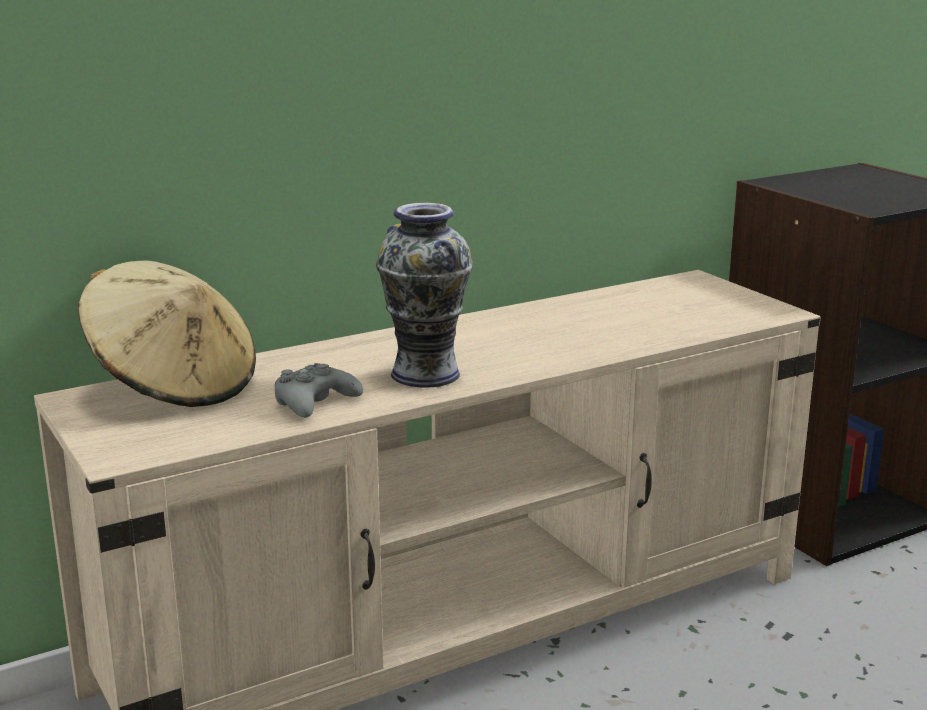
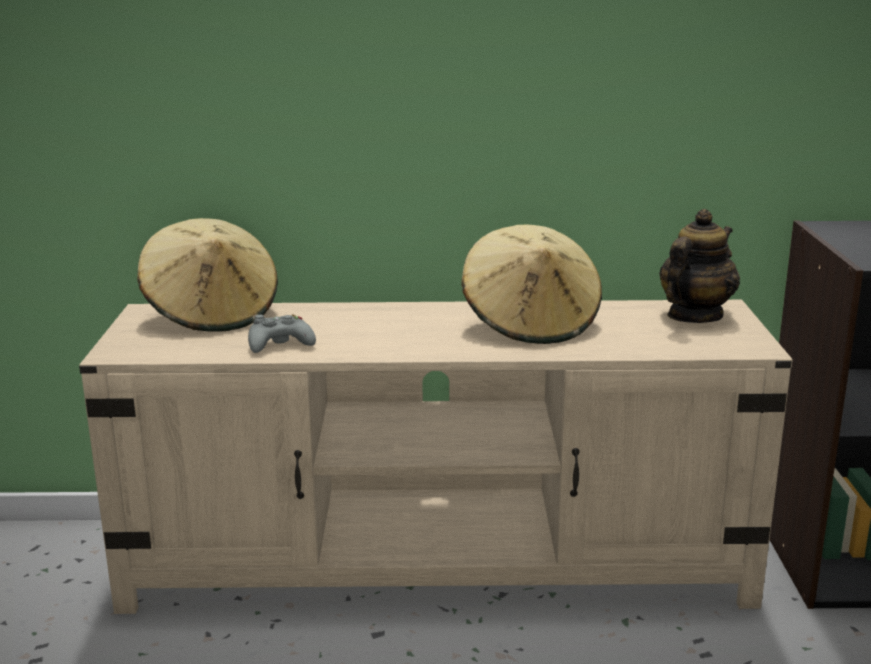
camera: 30 degrees right, 0 degrees up
(424, 374) = (382, 340): vase -> none
(550, 328) = (531, 324): none -> beige hat
(684, 292) = (694, 316): none -> teapot

